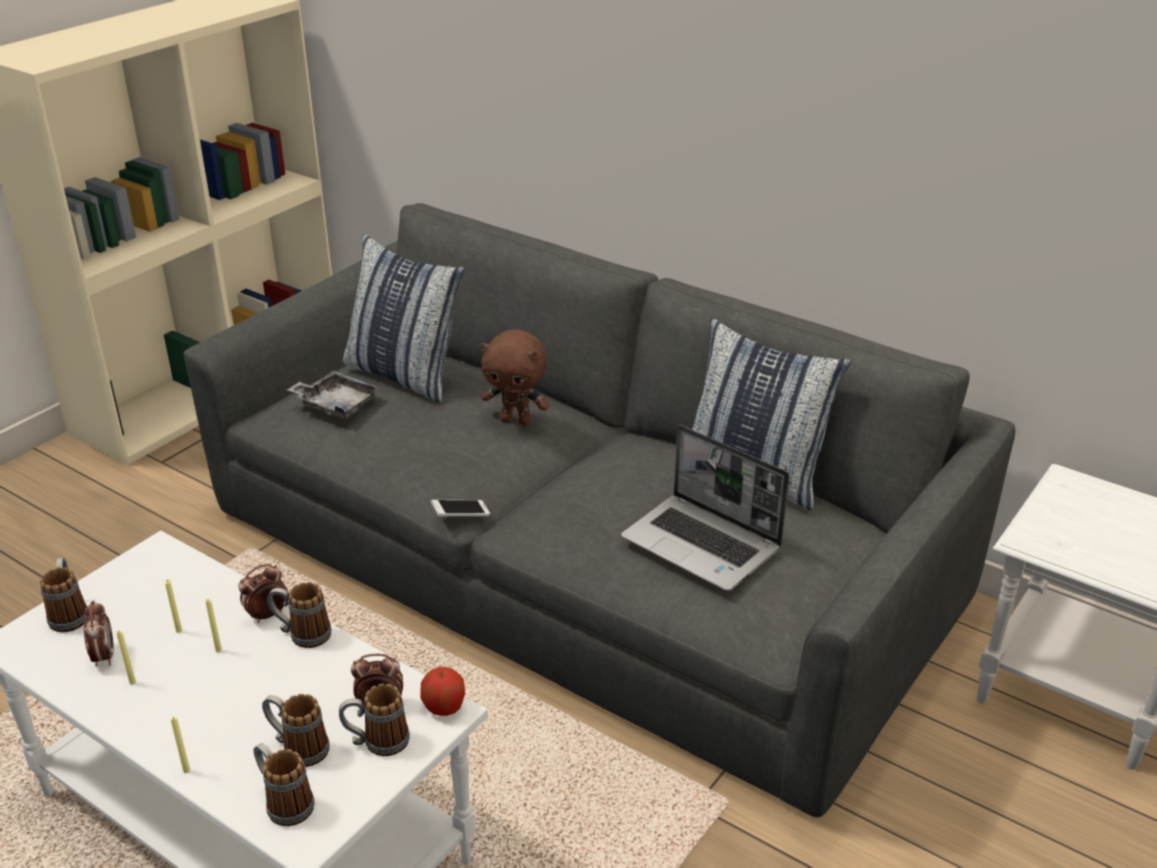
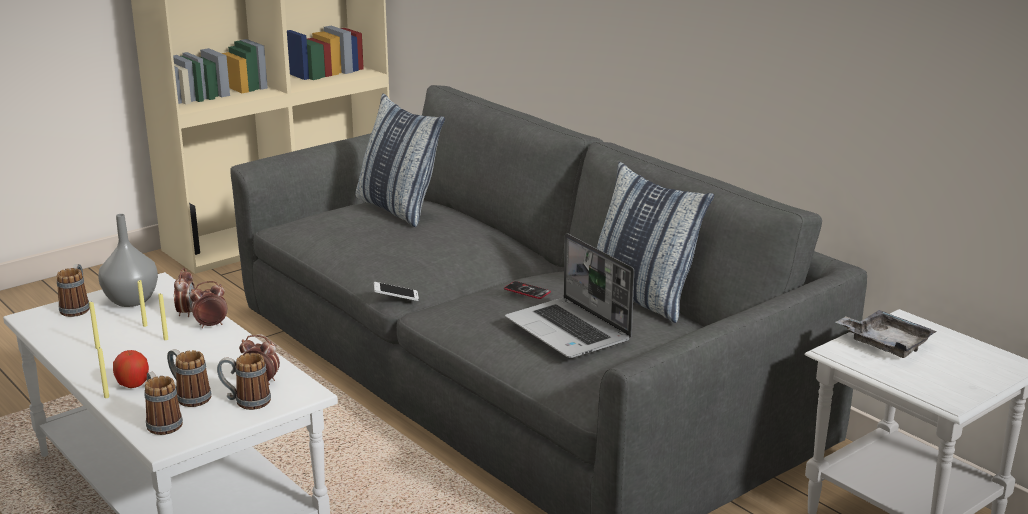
camera: 15 degrees right, 10 degrees down
(104, 656) = (86, 332): alarm clock -> alarm clock (186, 312)
(140, 588) = (132, 300): none -> grey vase
(302, 634) = (229, 338): mug -> none
(336, 404) = (336, 220): grey tray -> grey tray (885, 343)
(444, 707) = (305, 390): apple -> apple (133, 385)
(516, 420) = (471, 245): brown plush toy -> none
(622, 488) = (527, 291): none -> phone

